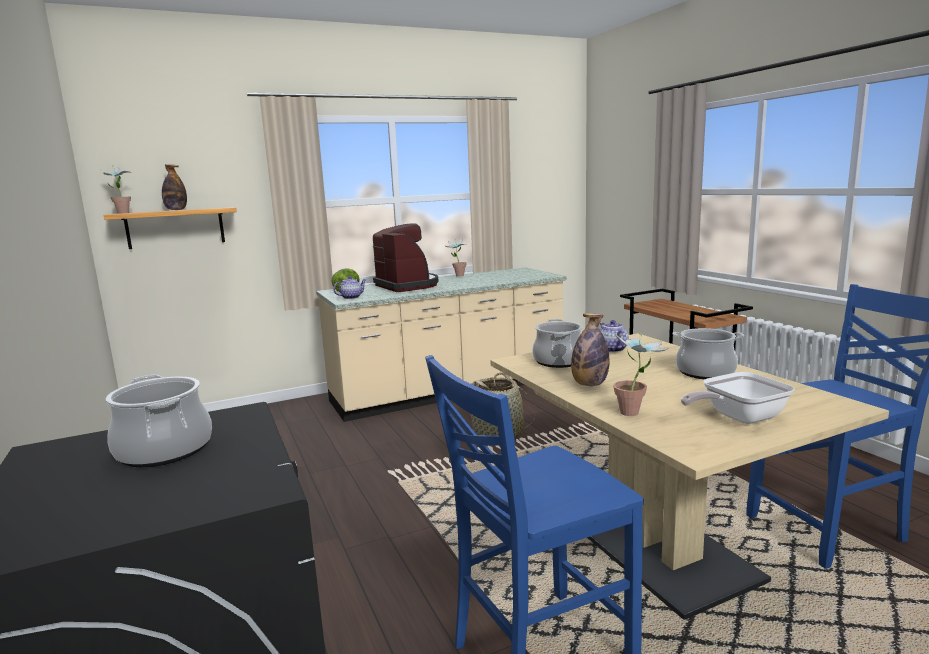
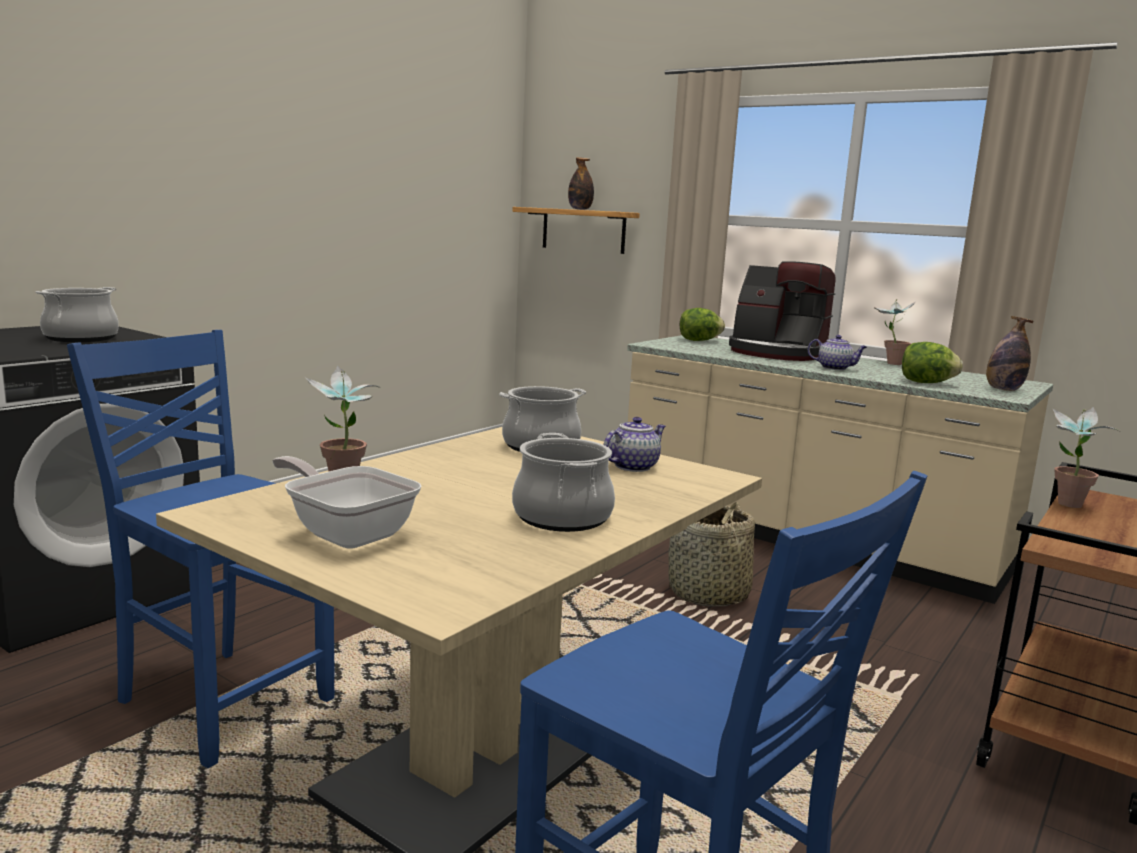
camera: 60 degrees right, 0 degrees up
(122, 213) = (531, 207): potted plant -> potted plant (1066, 505)
(351, 297) = (671, 344): teapot -> teapot (835, 368)
(407, 285) = (777, 353): coffee machine -> coffee machine turned 90 degrees clockwise
(513, 279) = (926, 383): none -> lettuce
(589, 384) = (448, 463): bottle -> bottle (1003, 389)

